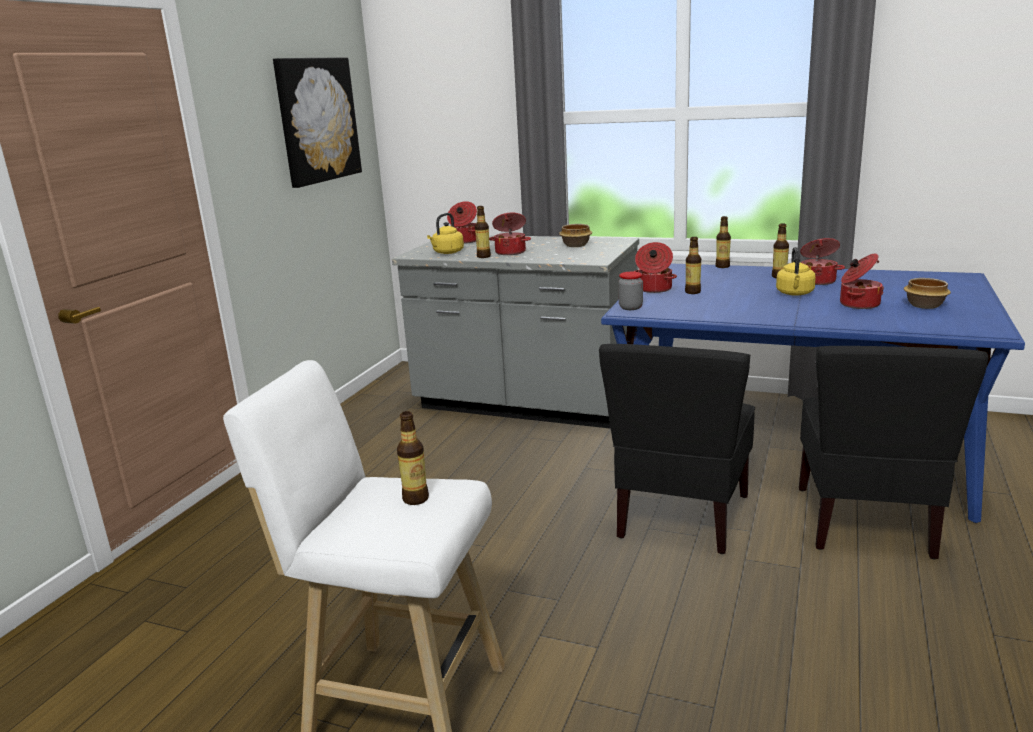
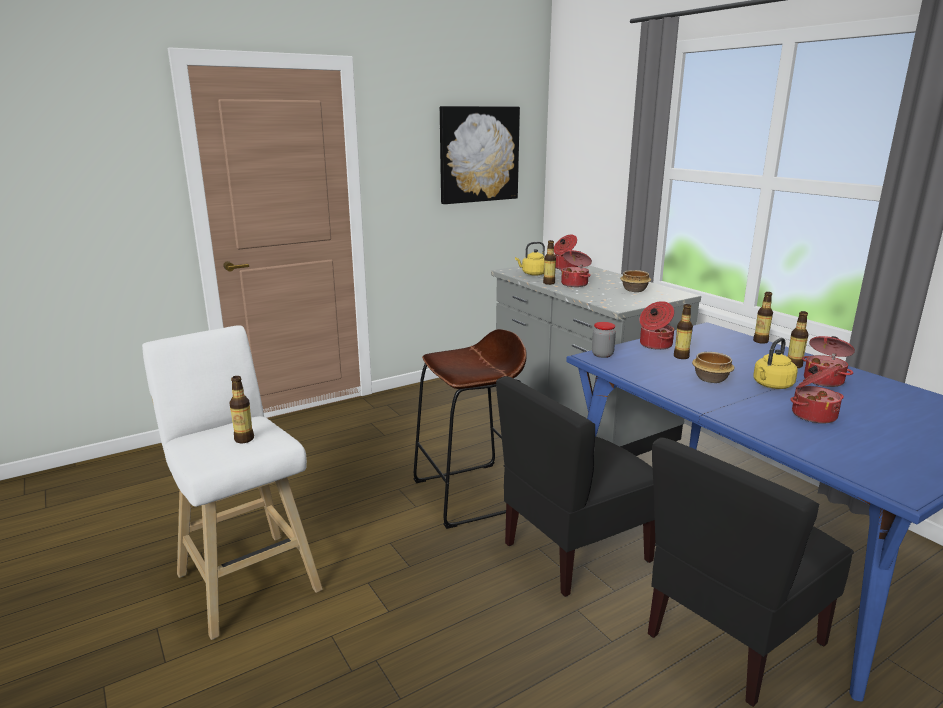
camera: 35 degrees right, 0 degrees up
(524, 511) = (471, 494): none -> brown stool
(924, 305) = (884, 439): bowl -> bowl (711, 378)

